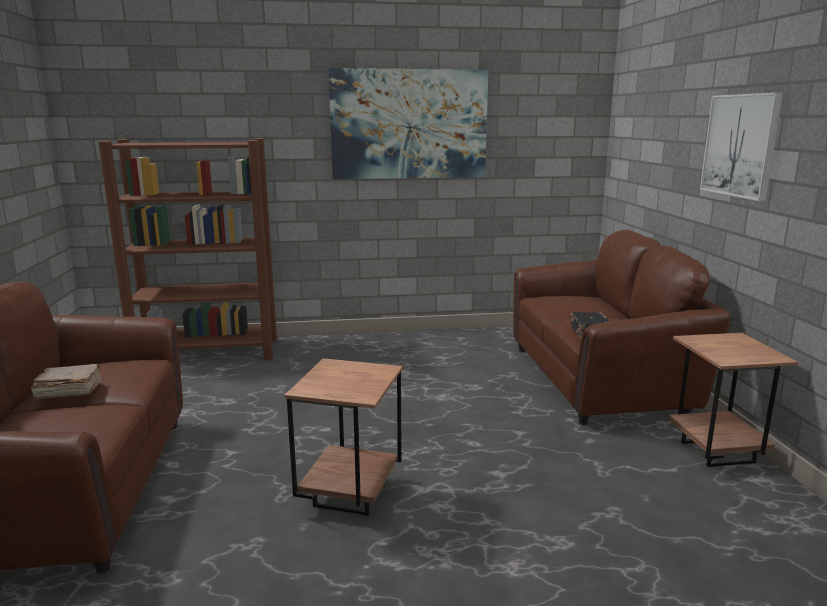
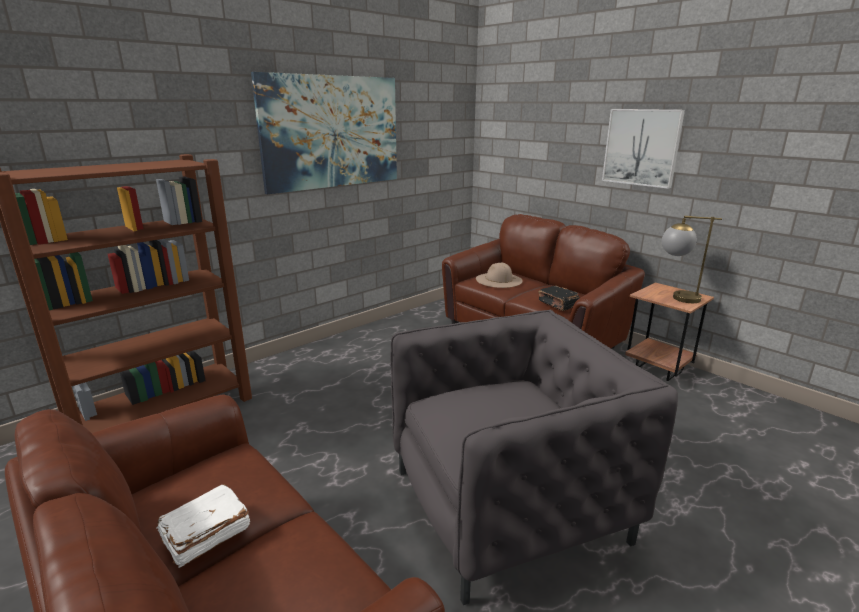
camera: 35 degrees left, 5 degrees up
(68, 391) = (205, 535): brown book -> white book
(351, 495) = (508, 505): brown side table -> grey armchair
(566, 302) = (498, 280): none -> beige hat
(732, 351) = (676, 297): none -> table lamp

